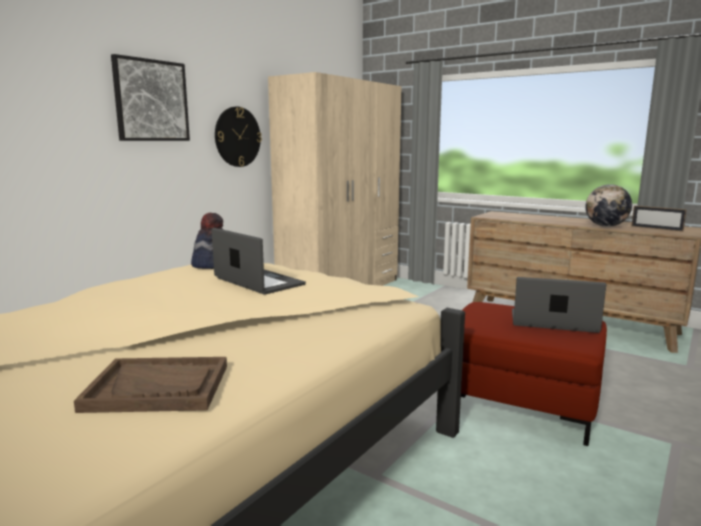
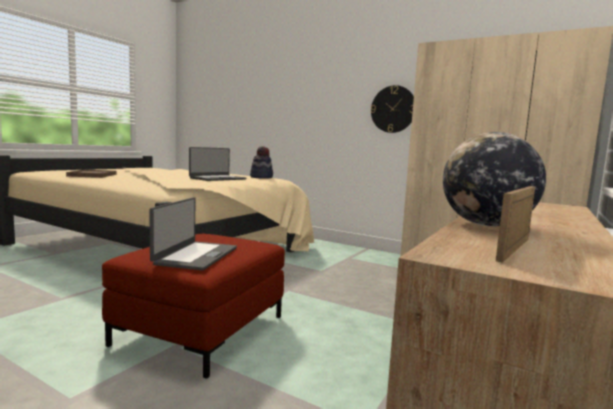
camera: 85 degrees right, 5 degrees down
(151, 100) = (328, 88): picture -> none

